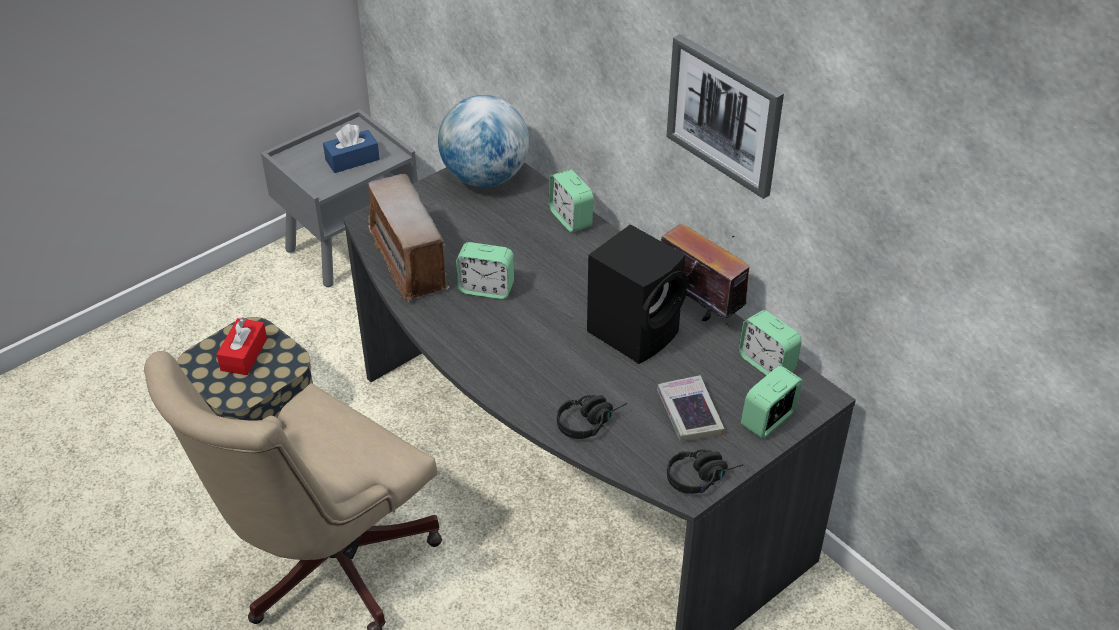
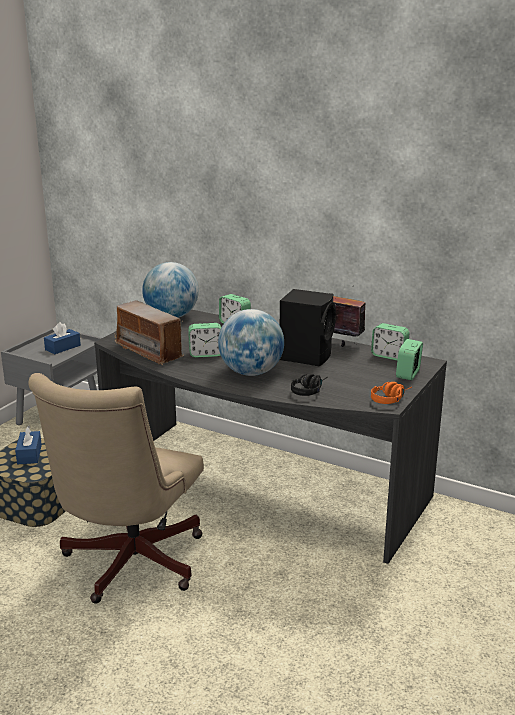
camera: 20 degrees left, 20 degrees down
(244, 354) = (29, 454): red tissue box -> blue tissue box
(528, 353) = (251, 373): none -> globe
(689, 413) = (363, 379): book -> none
(703, 476) = (391, 399): black headphones -> orange headphones
(725, 114) = (336, 214): picture -> none

